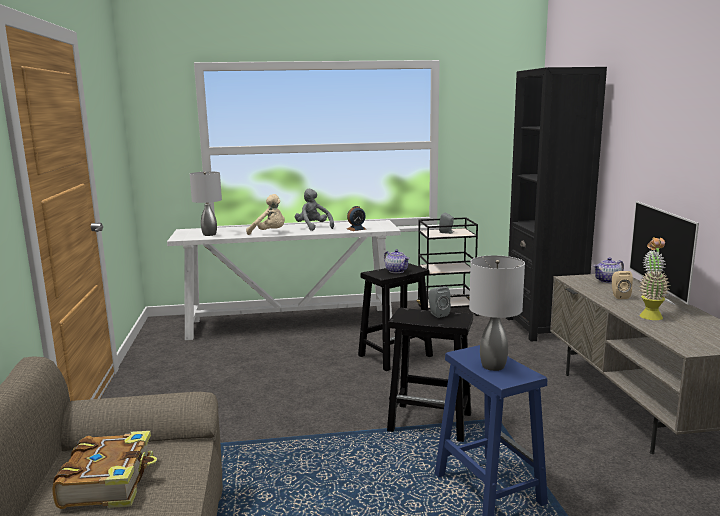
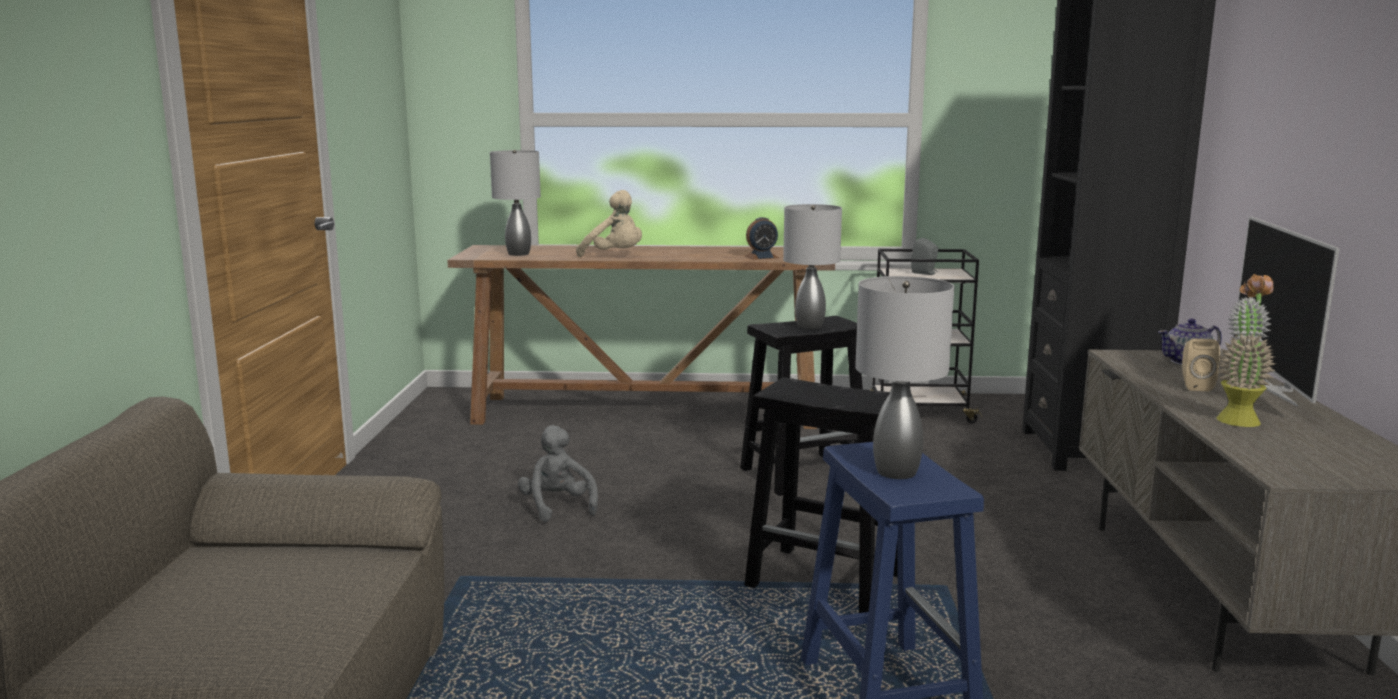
camera: 10 degrees right, 0 degrees up
(110, 482) = (238, 594): book -> none
(291, 323) = (648, 412): white console table -> brown console table
(313, 227) = (690, 252): grey plush toy -> grey plush toy (557, 507)
(396, 271) = (810, 326): teapot -> grey table lamp
(437, 314) = (843, 391): grey speaker -> none

